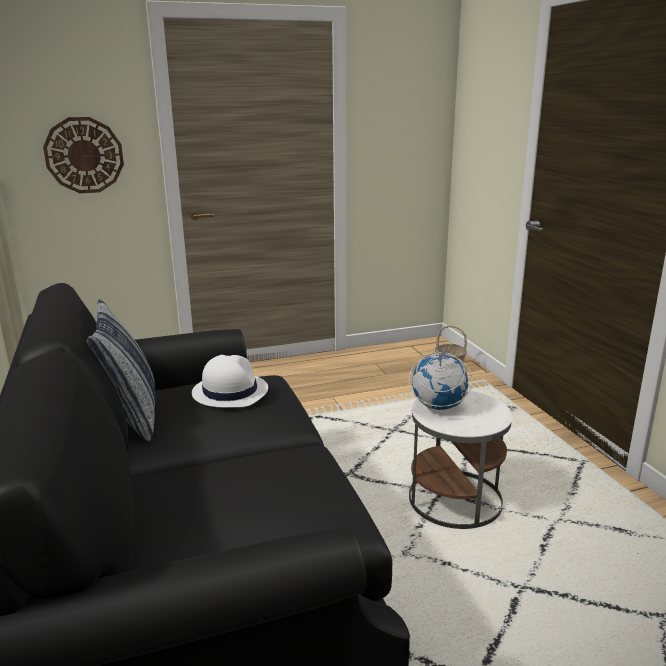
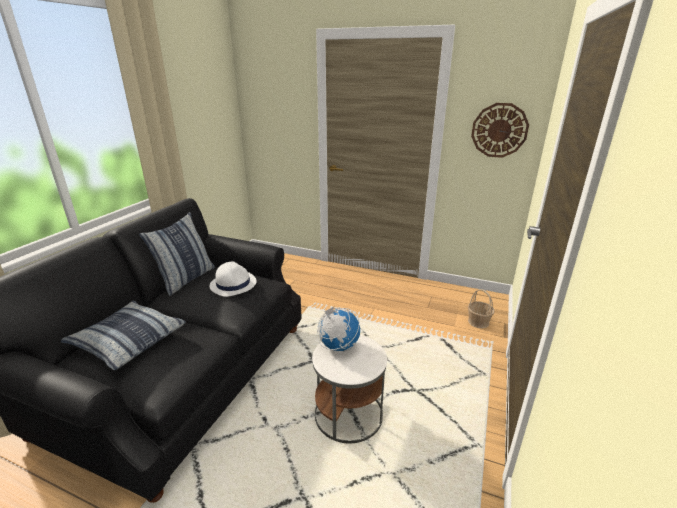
camera: 40 degrees right, 5 degrees up
(84, 155) = (278, 123): wall clock -> wall clock (499, 130)
(210, 503) = (128, 341): none -> pillow

